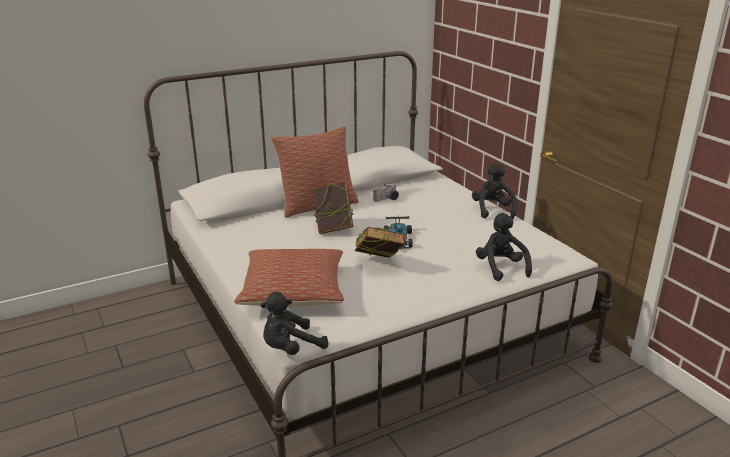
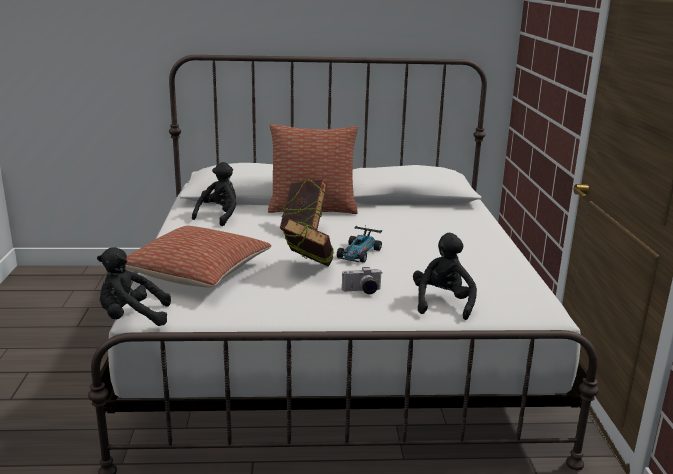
camera: 25 degrees right, 5 degrees down
(387, 199) = (391, 217): camera -> camera (362, 291)
(492, 210) = (502, 249): black plush toy -> black plush toy (219, 216)

